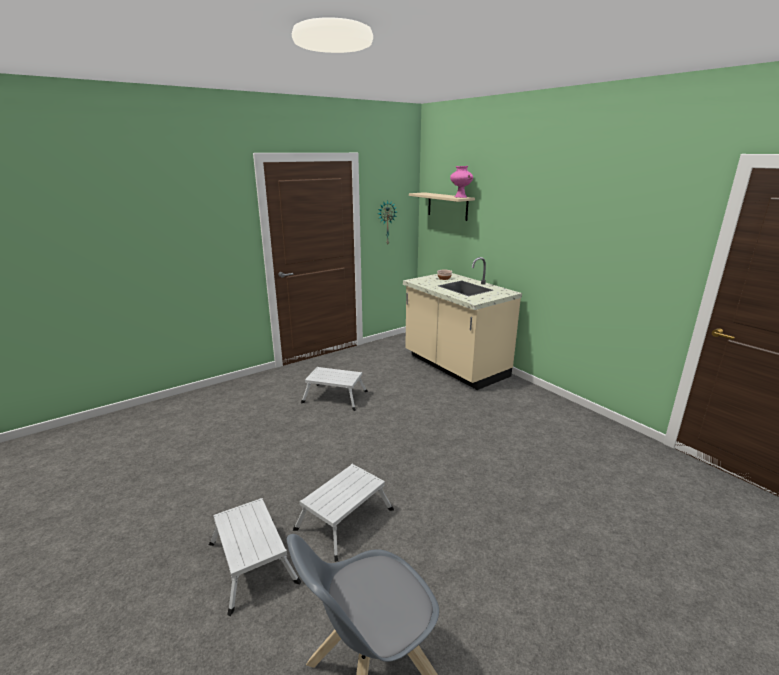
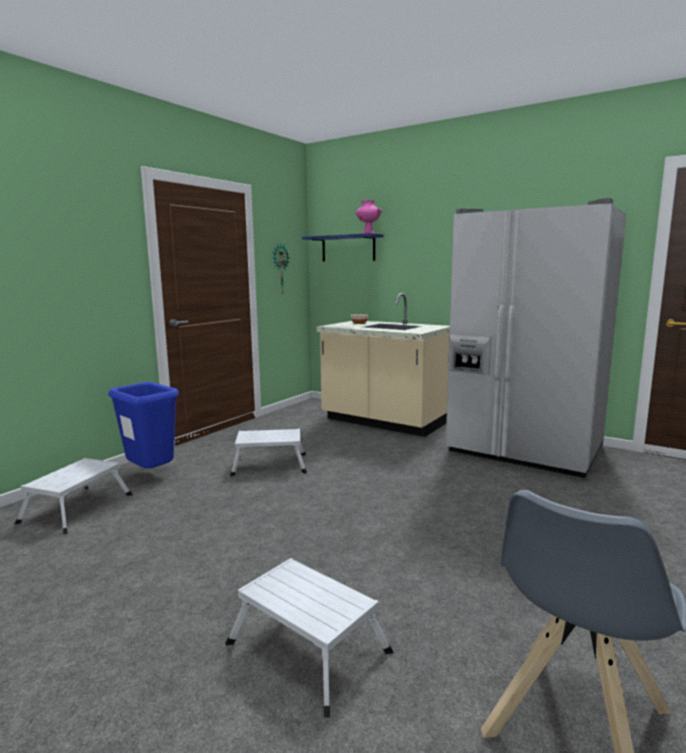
camera: 20 degrees left, 10 degrees down
(251, 391) = (151, 475): none -> blue trash can
(345, 519) = (388, 573): white step ladder -> white step ladder (77, 508)
(447, 206) = (348, 248): beige shelf -> blue shelf
(554, 423) = (525, 450): none -> white fridge

